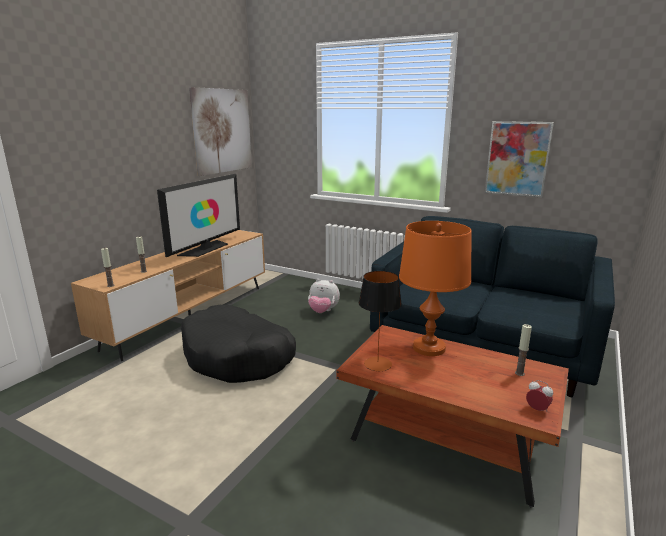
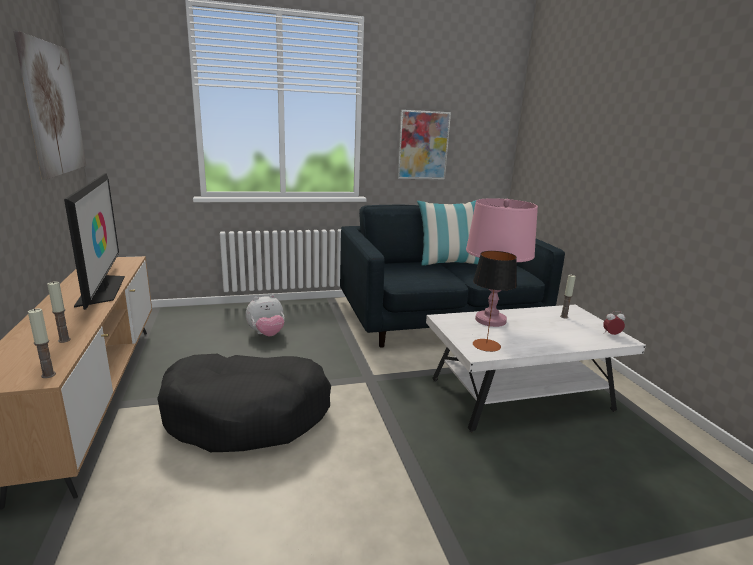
camera: 45 degrees left, 0 degrees up
(428, 348) = (490, 320): orange table lamp -> pink table lamp
(447, 440) = (520, 396): brown coffee table -> white coffee table
(497, 288) = (447, 263): none -> pillow

